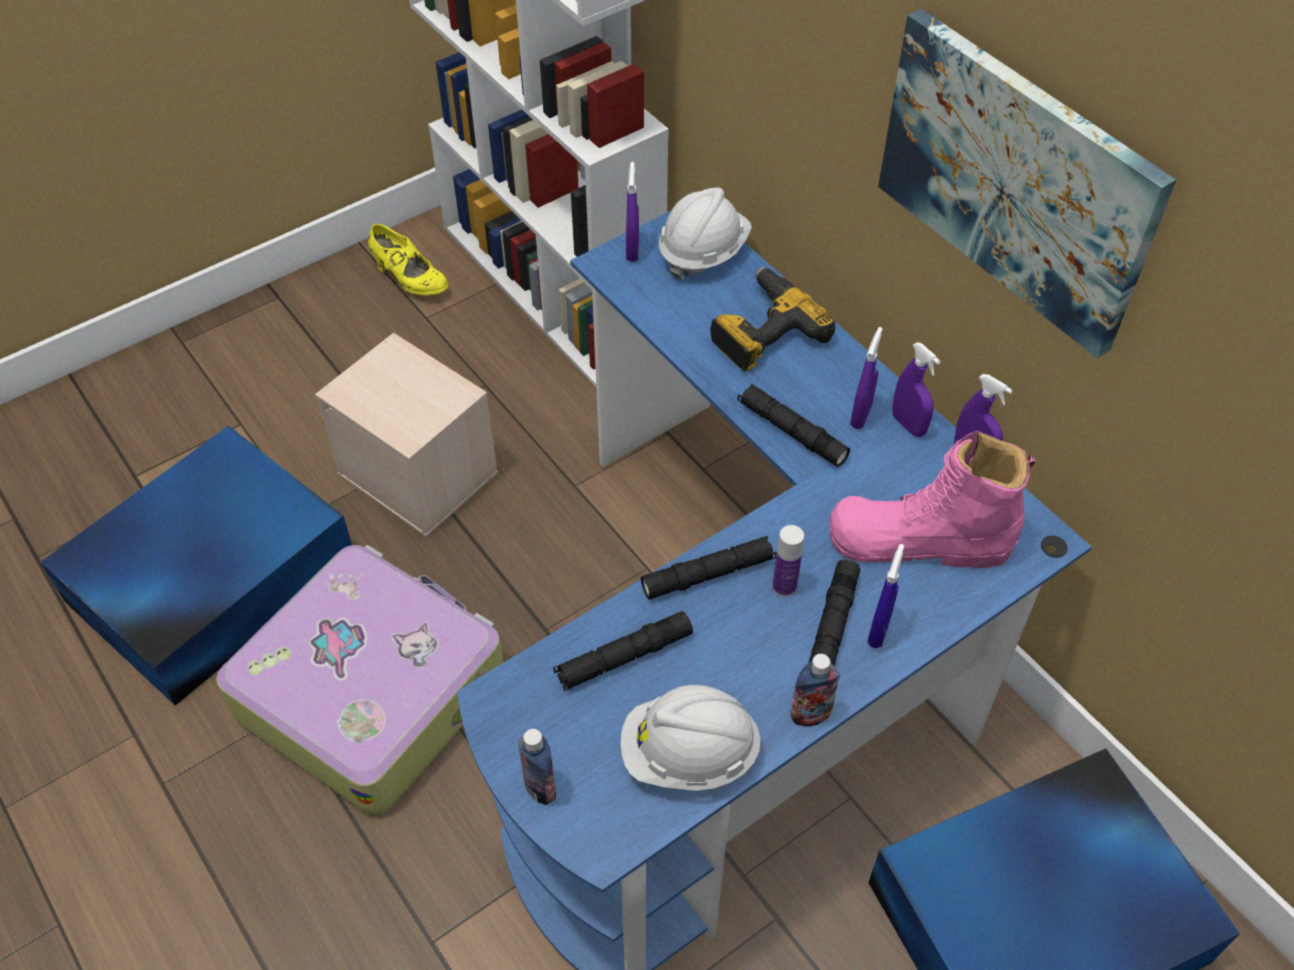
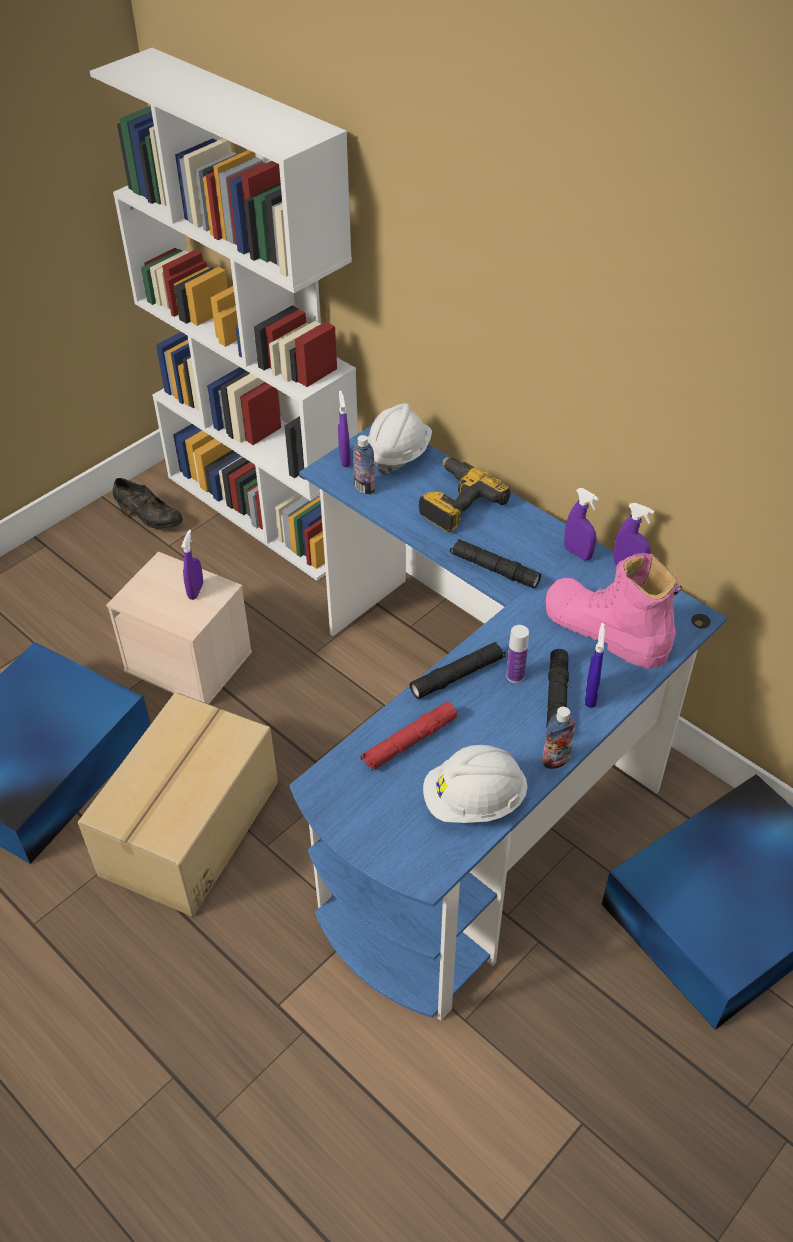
camera: 10 degrees left, 5 degrees down
(371, 690) = (188, 827): suitcase -> cardboard box
(410, 280) = (149, 519): yellow shoe -> black shoe
(540, 787) = (369, 841): bottle -> bottle (364, 488)
(624, 657) = (409, 742): black flashlight -> red flashlight
(861, 415) = (542, 551): purple spray bottle -> purple spray bottle (195, 591)
(920, 541) = (605, 631): pink boot -> pink boot turned 45 degrees clockwise
(1016, 180) = (639, 356): picture -> none

